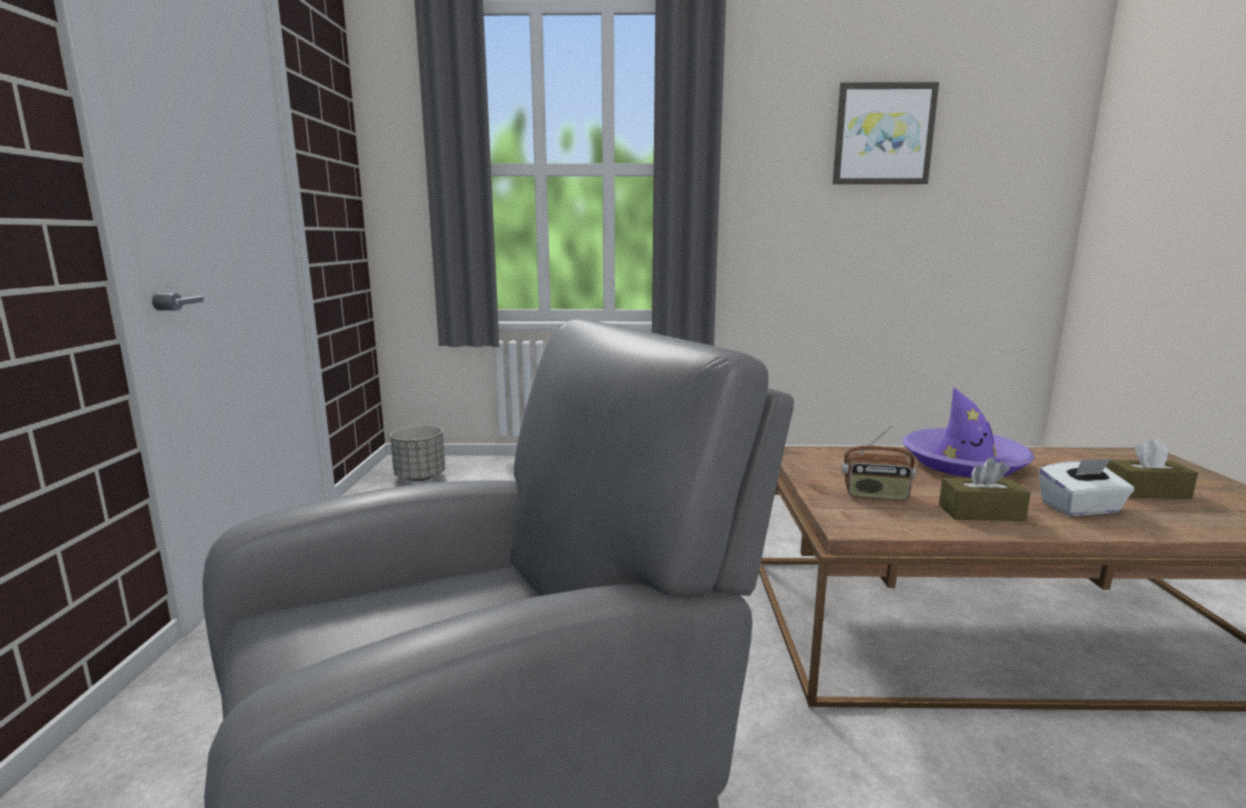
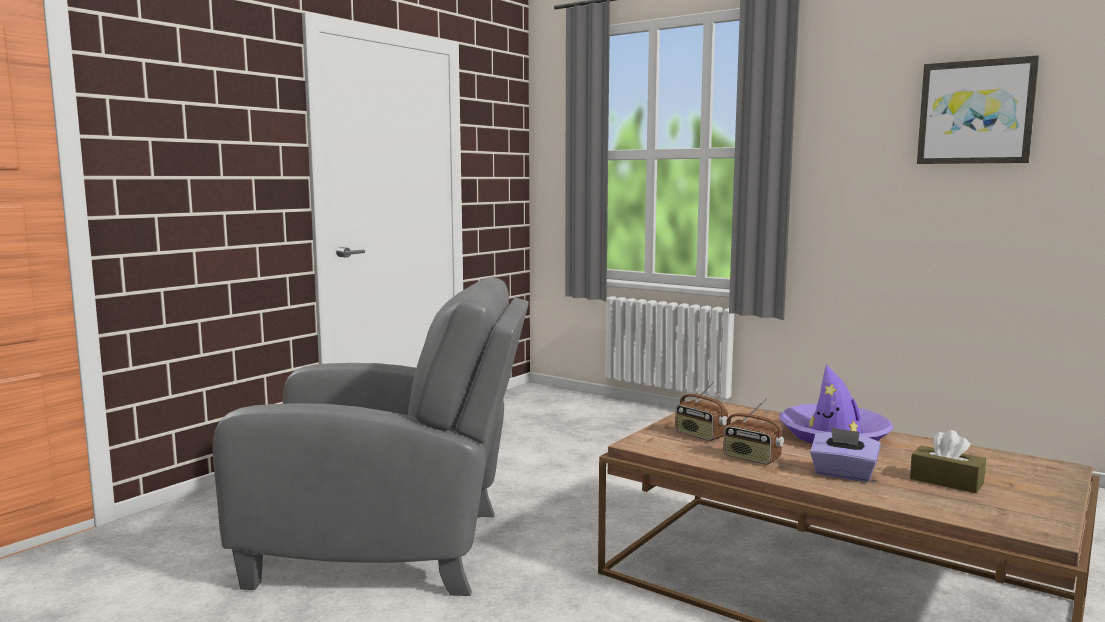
camera: 35 degrees right, 5 degrees down
(420, 477) = (533, 400): grey planter -> none
(981, 512) = (751, 458): brown tissue box -> radio
(1080, 508) = (843, 474): white tissue box -> purple tissue box

